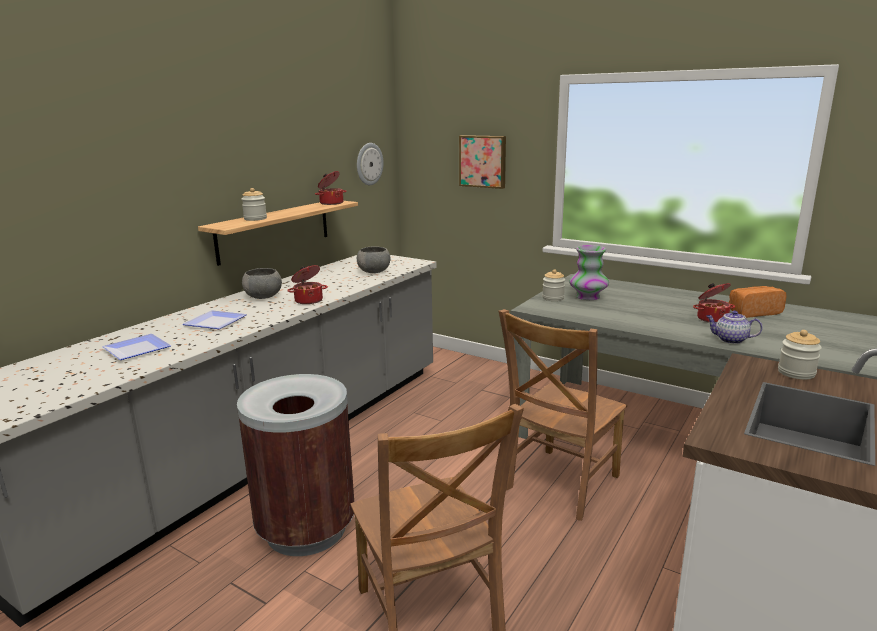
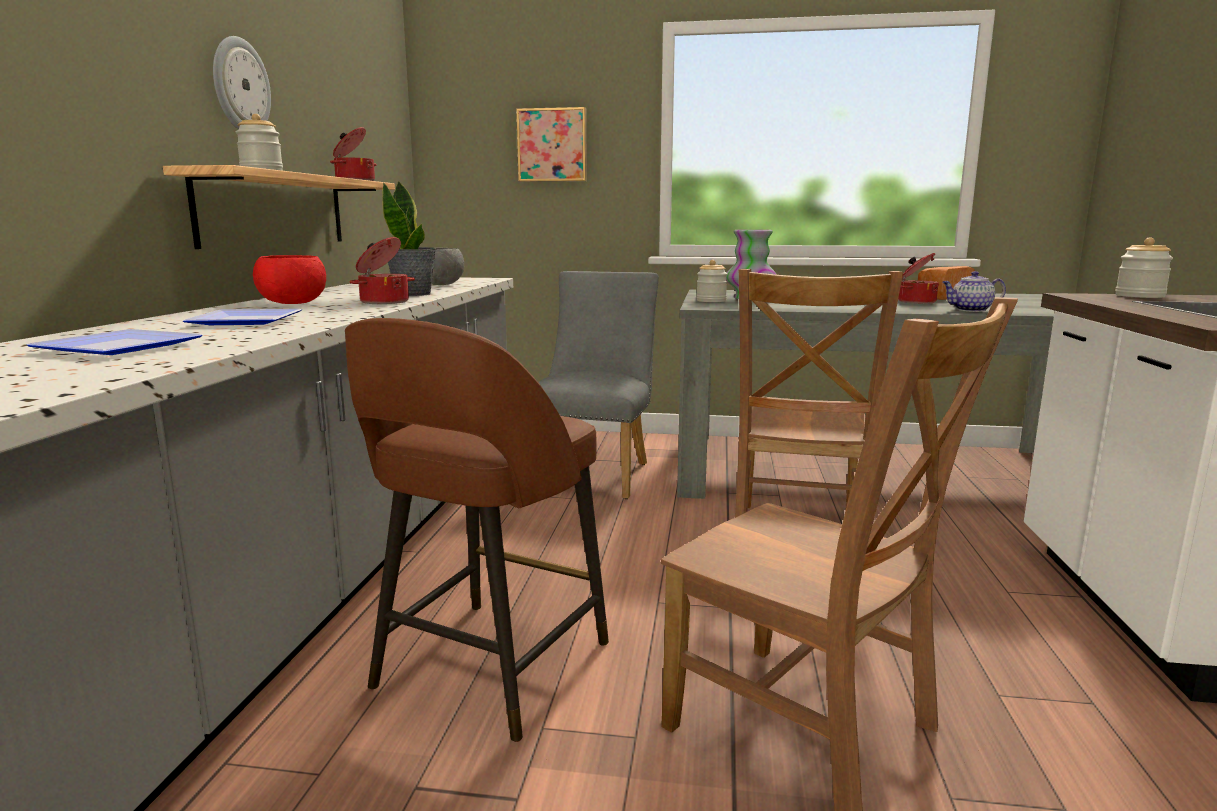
camera: 25 degrees left, 5 degrees down
(263, 296) = (292, 303): grey bowl -> red bowl
(305, 529) = (488, 668): brown trash can -> brown stool
(339, 288) = (413, 294): none -> potted plant
(369, 164) = (383, 144): wall clock -> wall clock (240, 86)
(473, 402) = (595, 473): none -> grey chair

